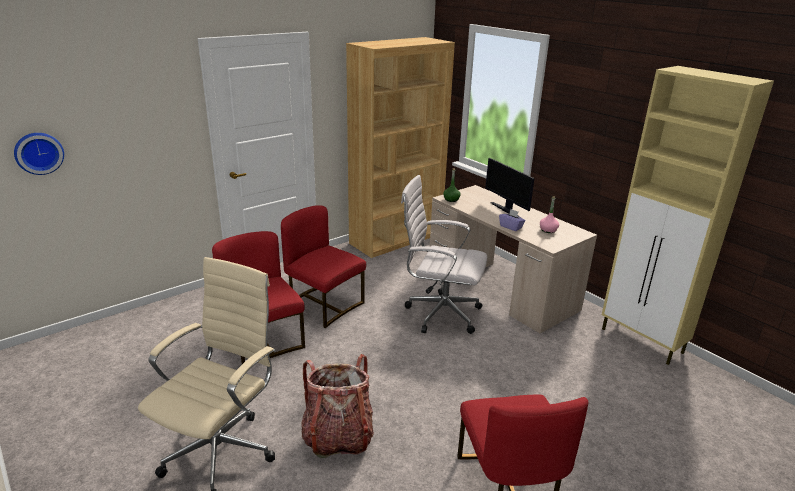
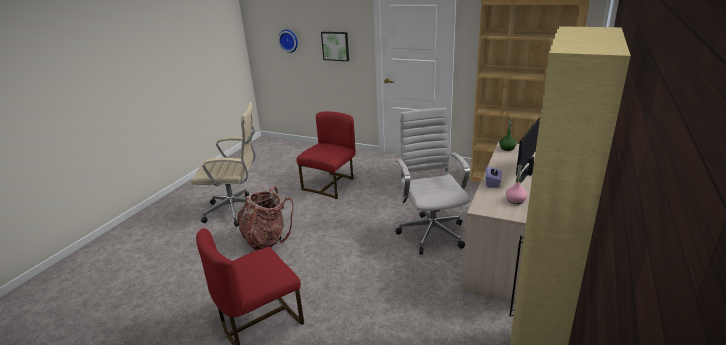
camera: 65 degrees right, 0 degrees up
(142, 143) = (335, 46): none -> picture
(324, 304) = (388, 187): red chair -> none

